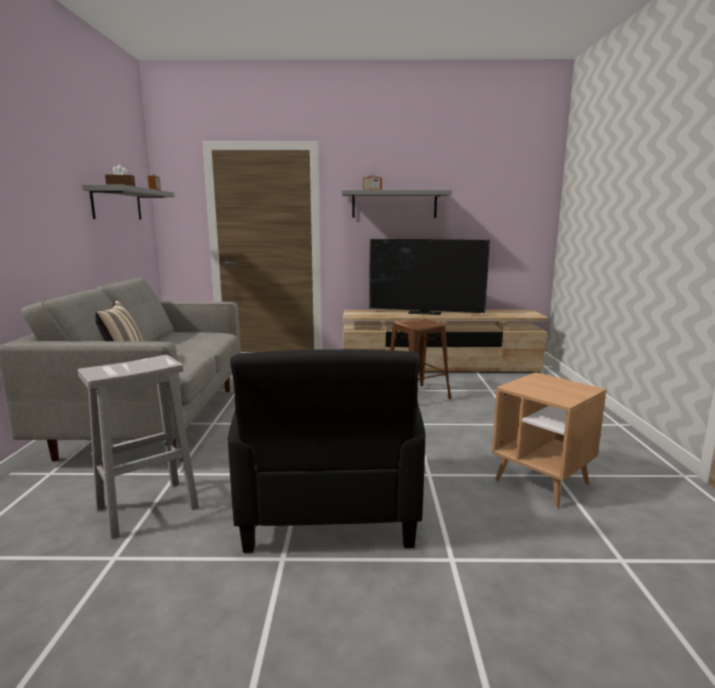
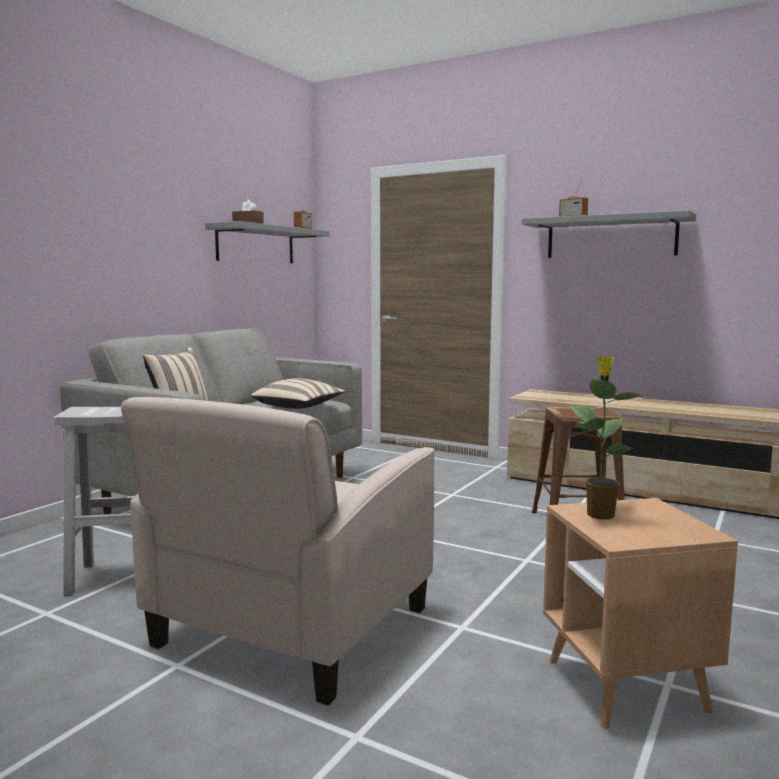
camera: 30 degrees right, 5 degrees down
(206, 341) = (298, 407): none -> beige pillow
(329, 507) = (291, 628): black armchair -> beige armchair
(425, 312) = (645, 403): television -> none
(530, 387) = (600, 514): none -> potted plant

